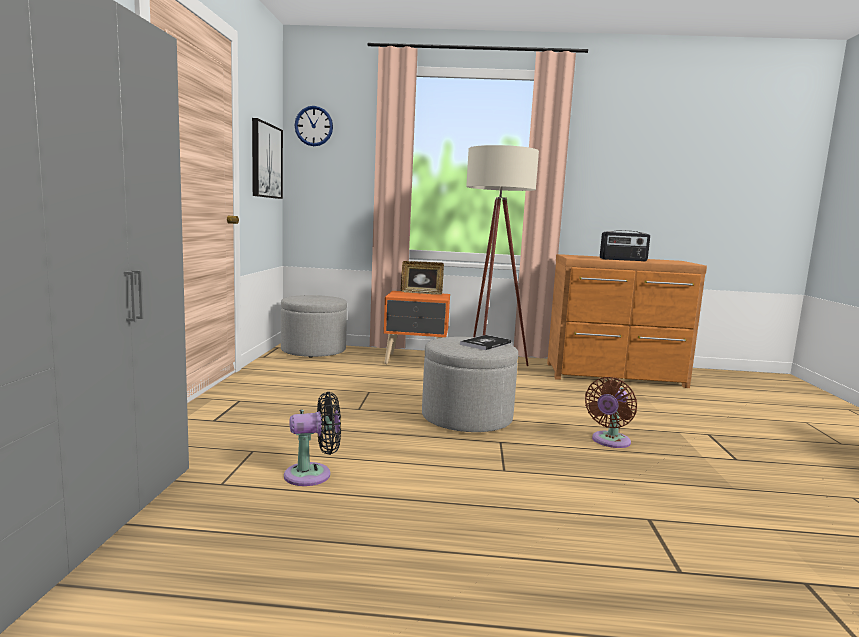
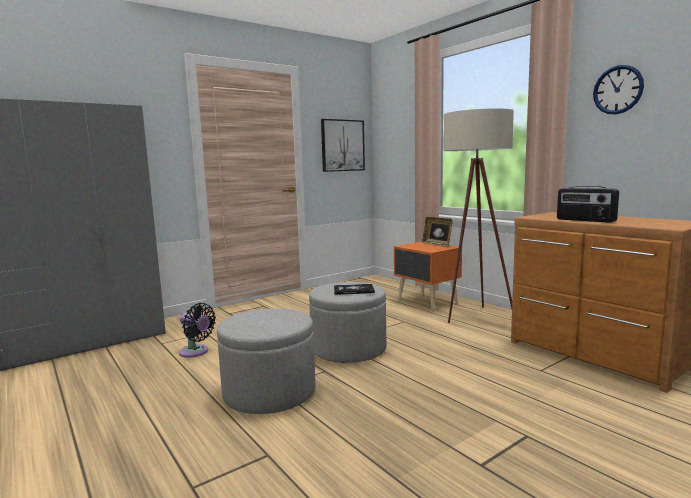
camera: 50 degrees right, 0 degrees up
(313, 350) = (376, 283): grey ottoman -> grey ottoman (269, 392)
(314, 126) = (386, 113): wall clock -> wall clock (617, 90)
(609, 441) = (402, 401): brown fan -> none

